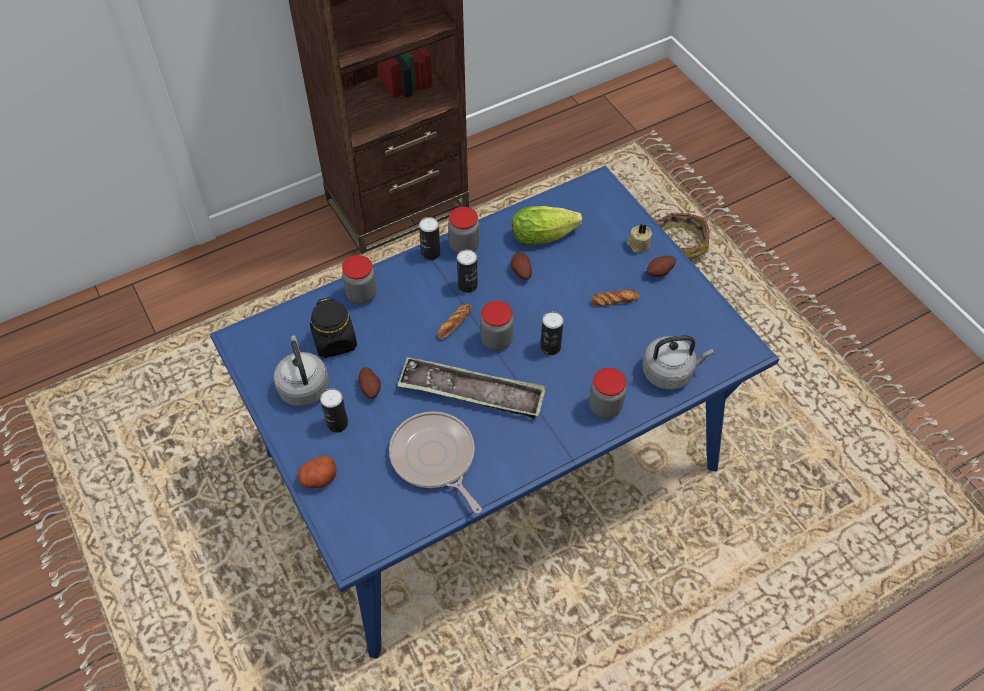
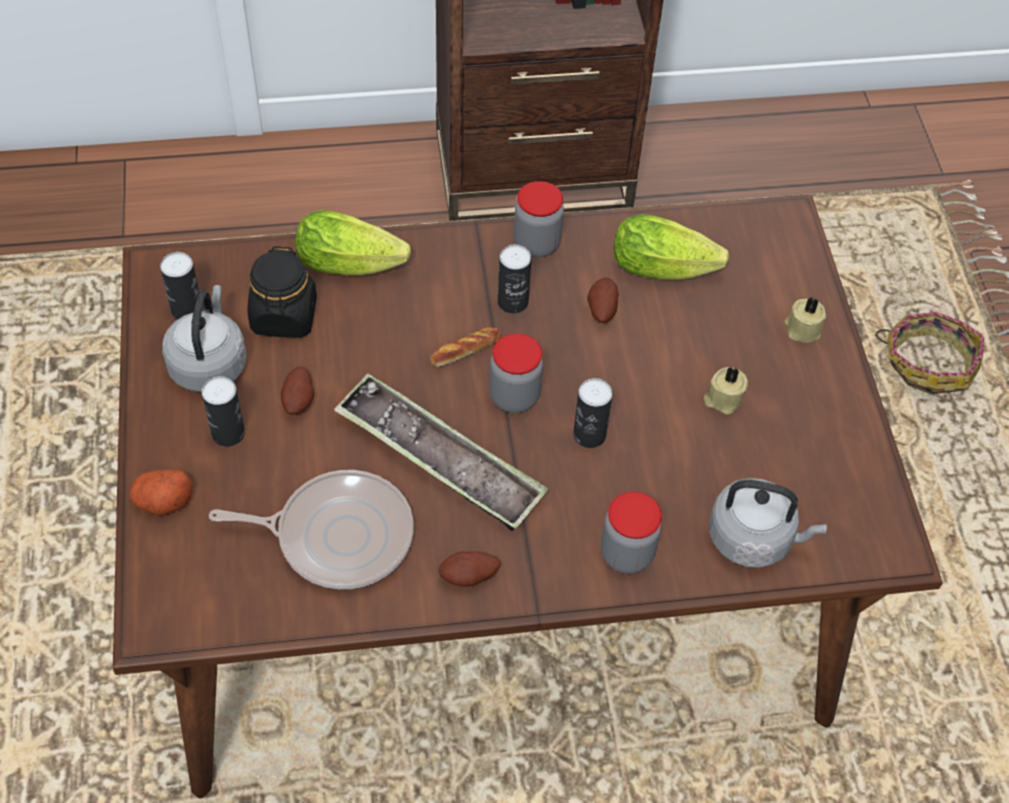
camera: 20 degrees right, 0 degrees up
(362, 295) = (355, 264): jar -> lettuce
(430, 253) = (483, 238): can -> can (187, 310)
(435, 459) = (337, 535): frying pan -> frying pan turned 105 degrees clockwise
(490, 462) = (491, 584): blue dining table -> brown dining table
(614, 300) = (722, 399): bread -> beige candle
(660, 272) = (816, 382): potato -> potato (469, 577)

